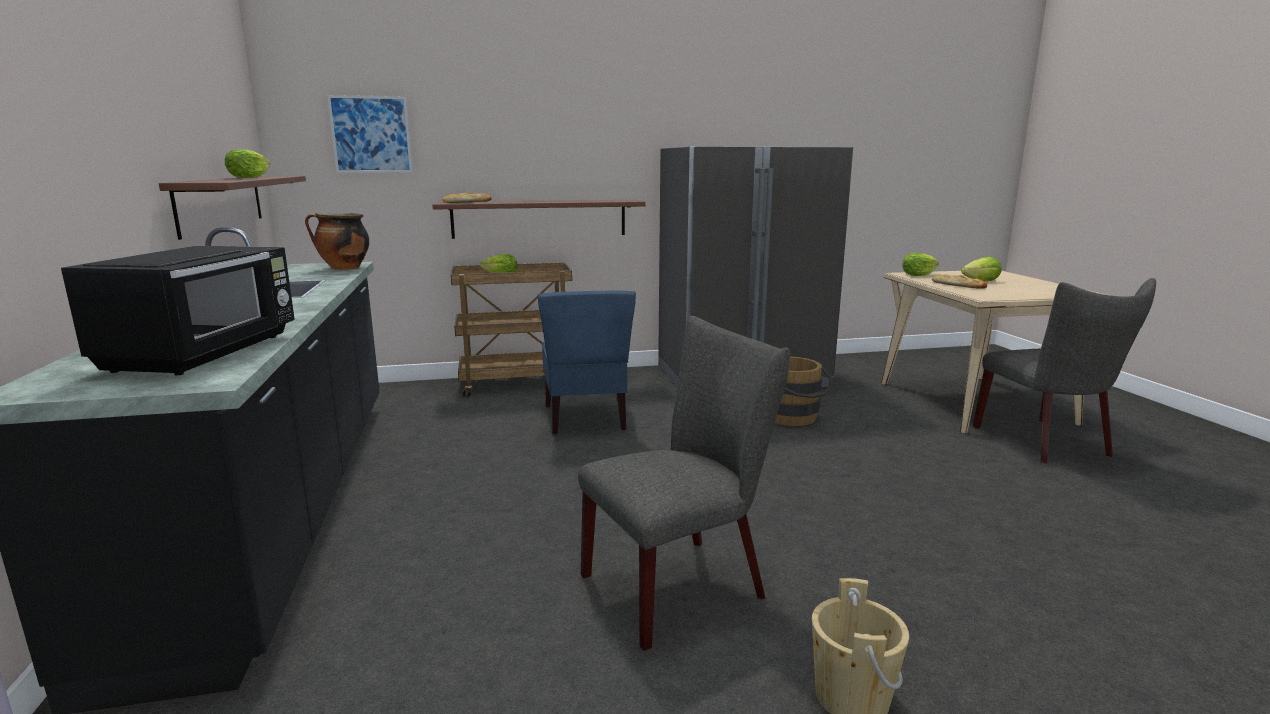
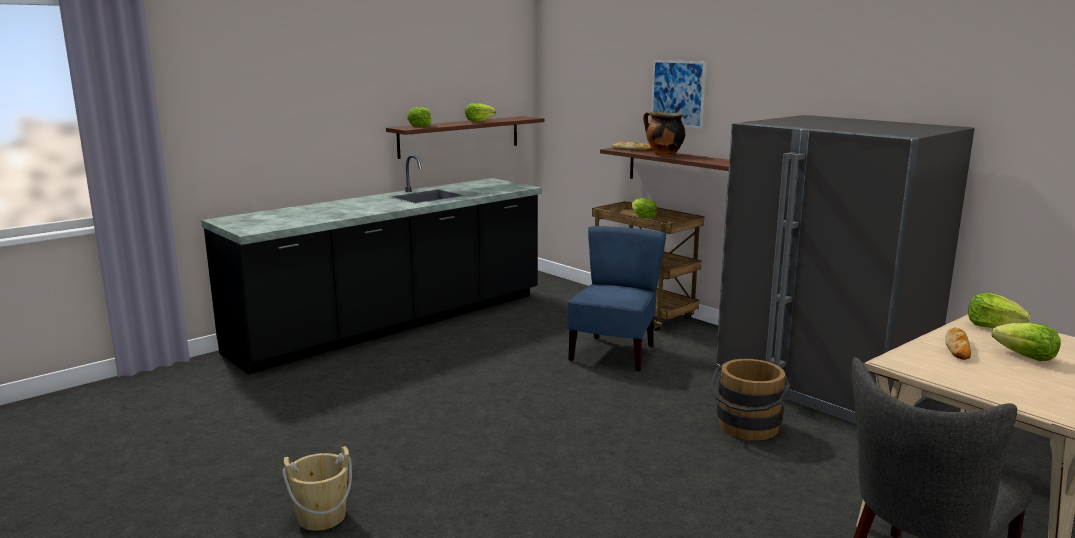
camera: 60 degrees right, 0 degrees up
(205, 352) = (289, 220): black microwave -> none
(211, 180) = (420, 126): none -> lettuce
(343, 268) = (505, 189): cooking pot -> cooking pot (663, 154)
(371, 134) = (591, 89): picture -> picture (677, 93)
(586, 418) = (614, 353): blue chair -> blue chair turned 150 degrees clockwise
(683, 583) = (402, 443): grey chair -> none

